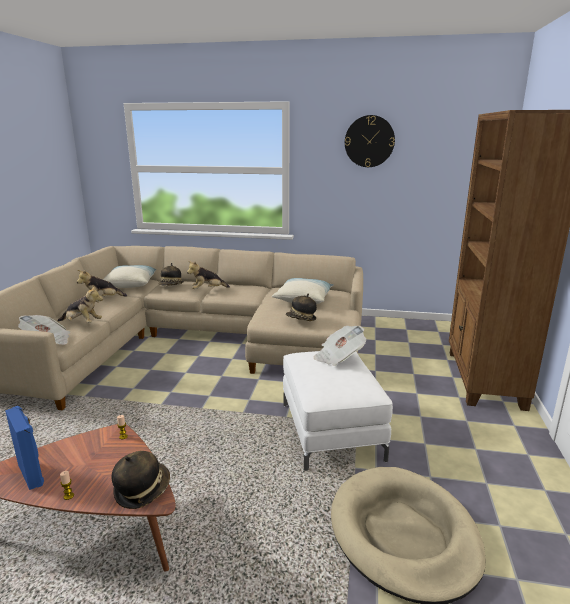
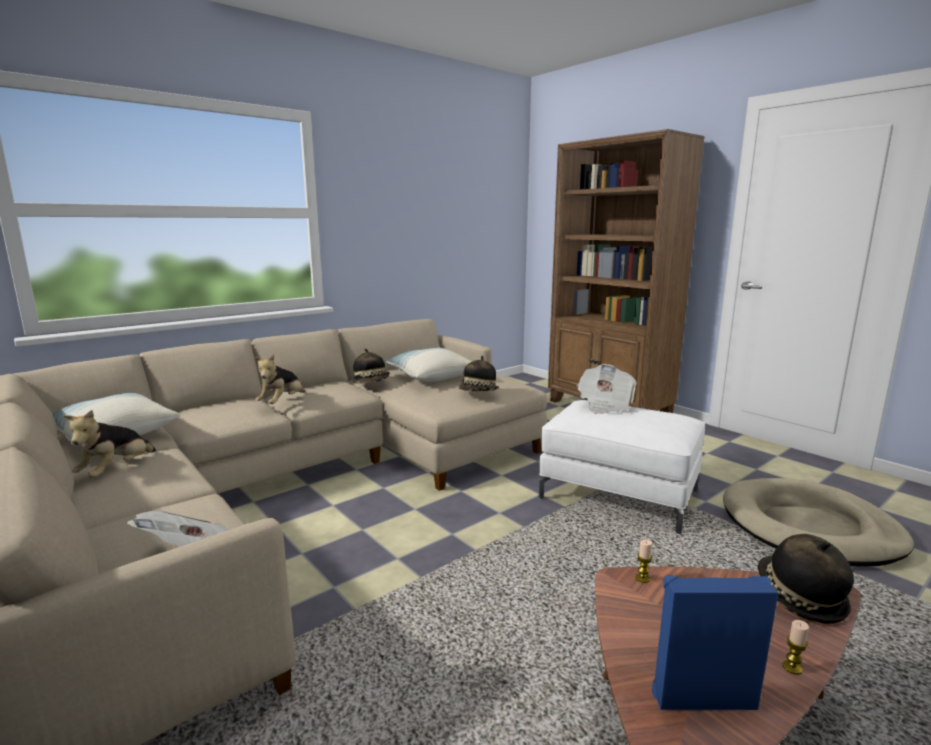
camera: 50 degrees left, 5 degrees down
(82, 323) = (194, 508): plush toy -> none
(171, 286) = (209, 414): hat -> hat (372, 383)
(369, 141) = (409, 175): wall clock -> none

